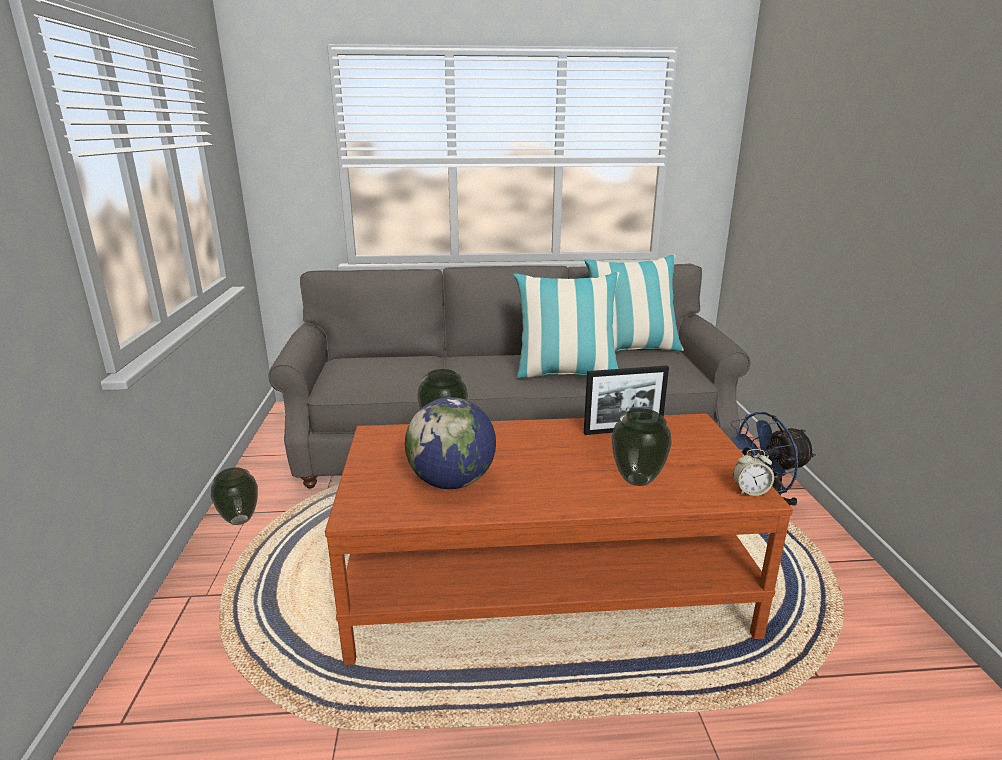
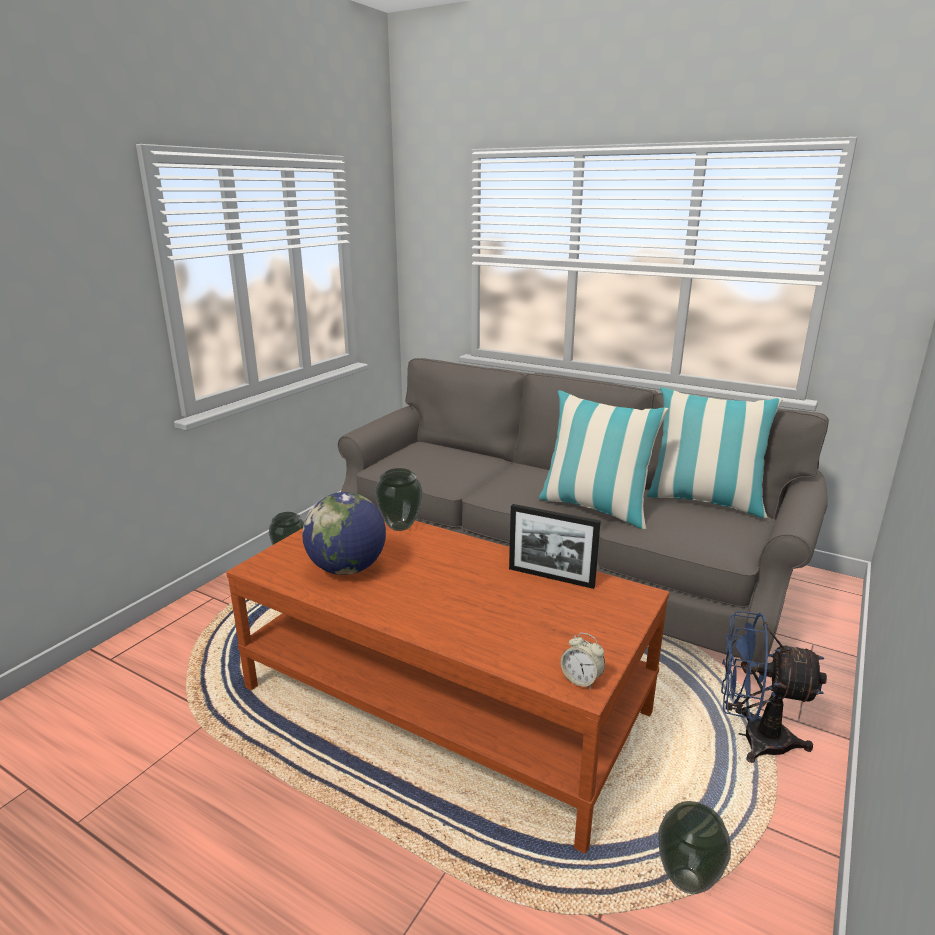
camera: 35 degrees right, 0 degrees up
(637, 480) = (489, 625): vase -> vase (686, 881)

